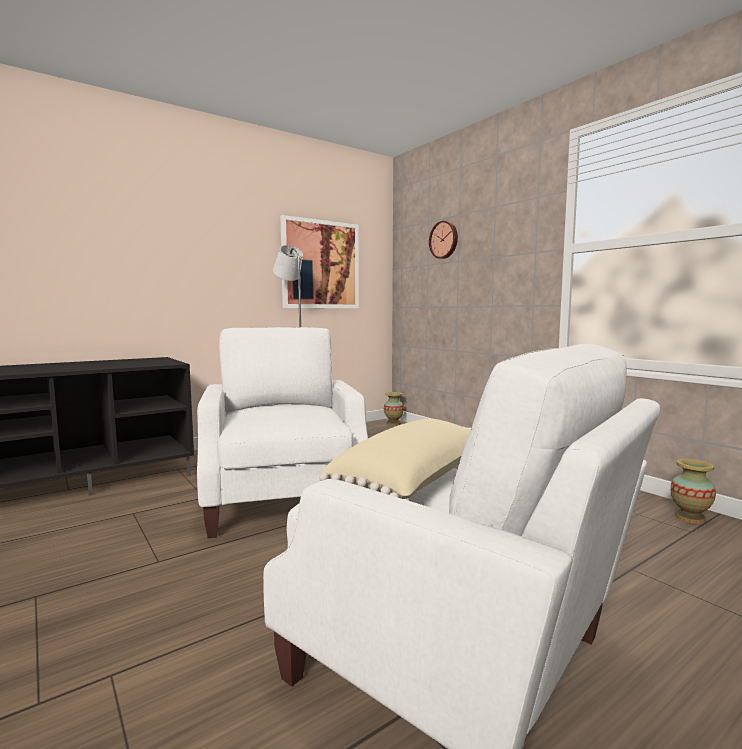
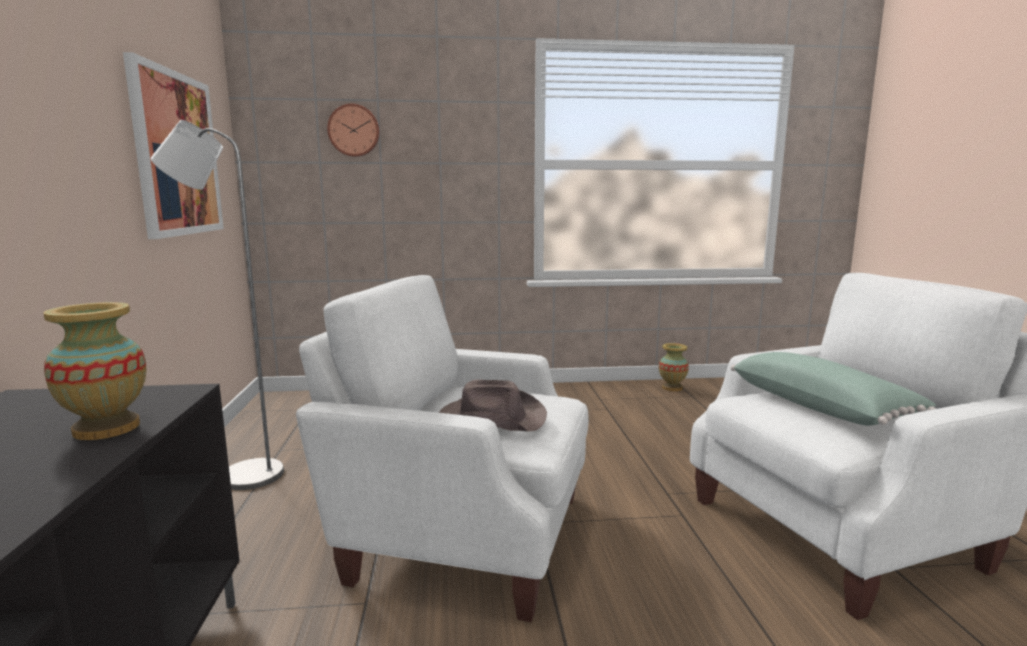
camera: 60 degrees left, 5 degrees up
(262, 414) = (491, 418): none -> brown hat
(393, 423) = (286, 397): vase -> vase (107, 428)
(417, 482) = (821, 407): beige pillow -> green pillow

